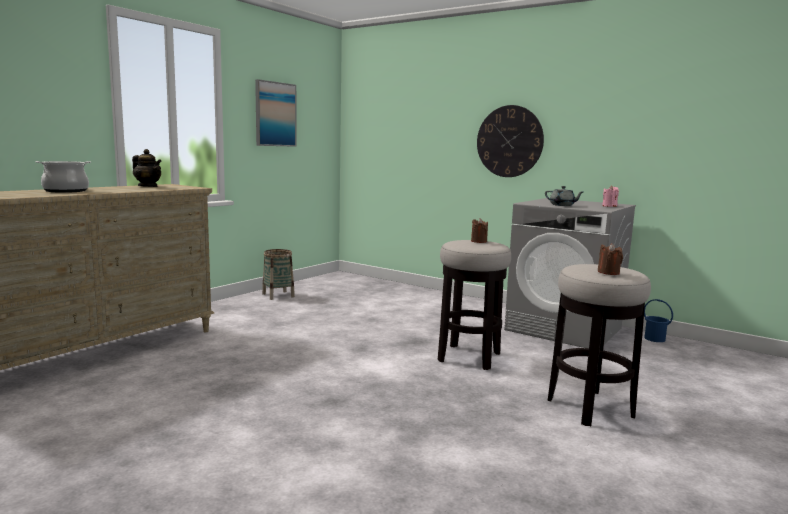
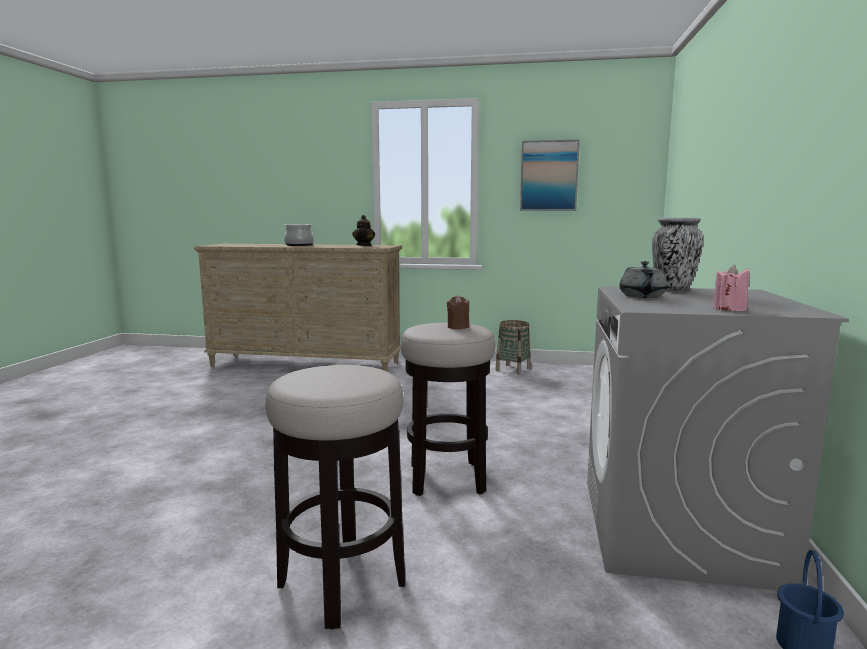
camera: 65 degrees right, 0 degrees up
(509, 141) = (751, 187): wall clock -> none
(541, 201) = (672, 290): none -> vase
(608, 272) = (305, 377): brown candle -> none

